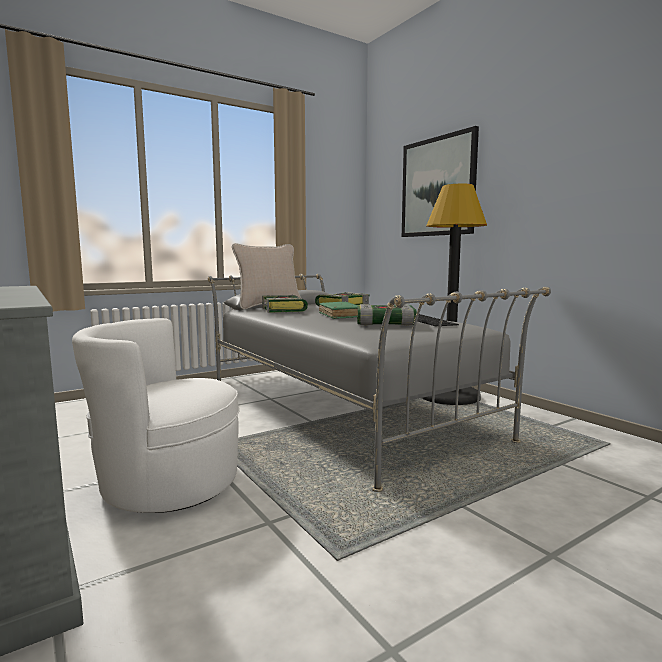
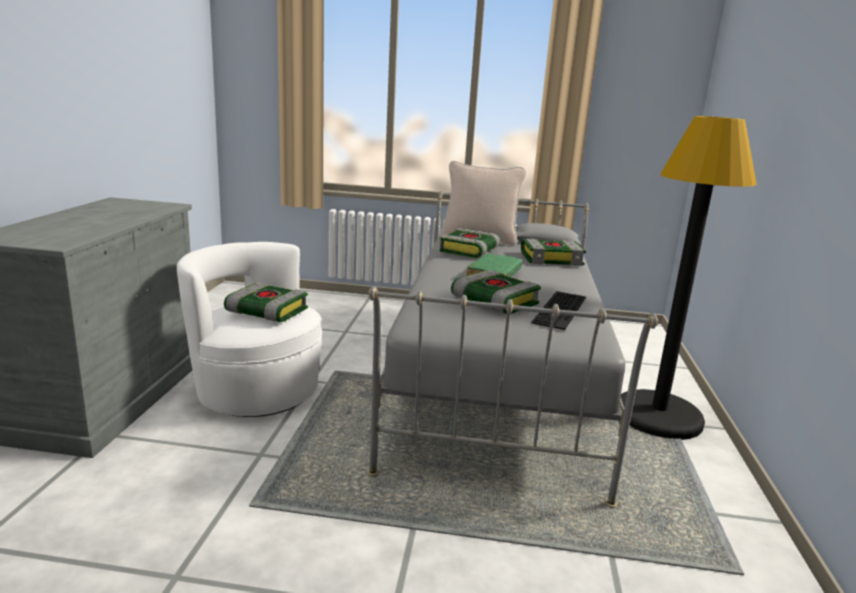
camera: 40 degrees right, 10 degrees up
(180, 384) = (265, 311): none -> book
(438, 187) = (756, 102): picture -> none

